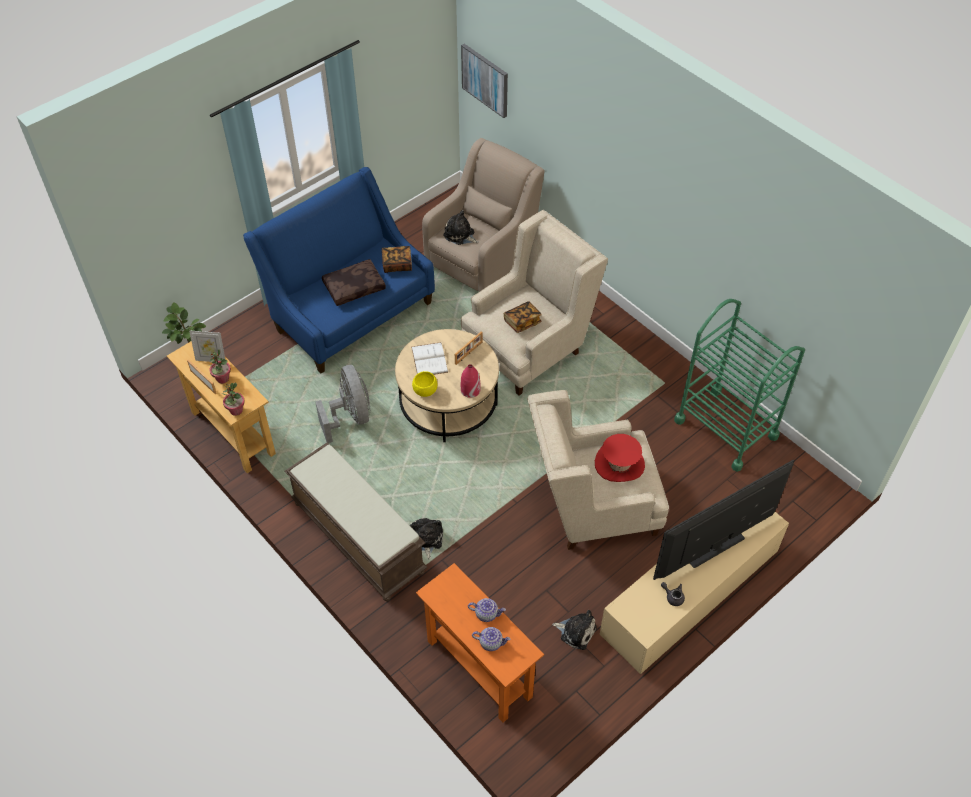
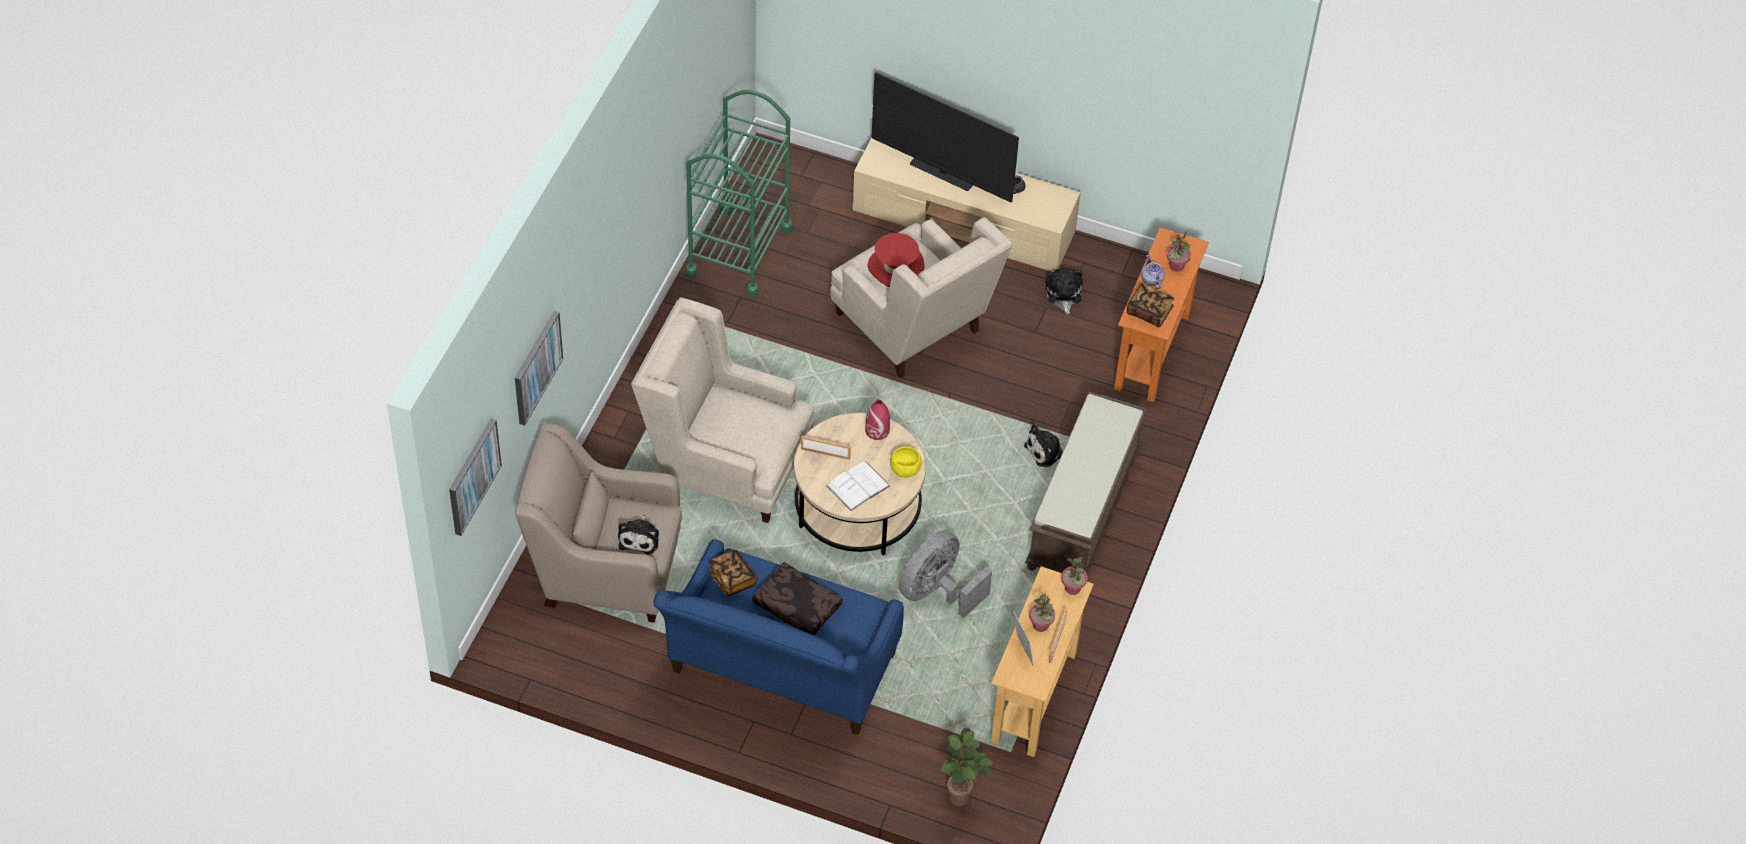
camera: 120 degrees left, 0 degrees up
(491, 642) = (1176, 266): teapot -> potted plant
(522, 322) = (751, 418): book -> book (1149, 312)
(556, 130) = (536, 367): none -> picture

